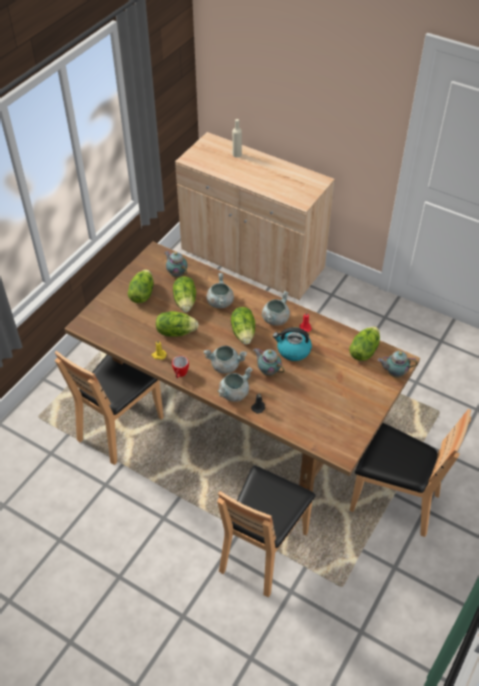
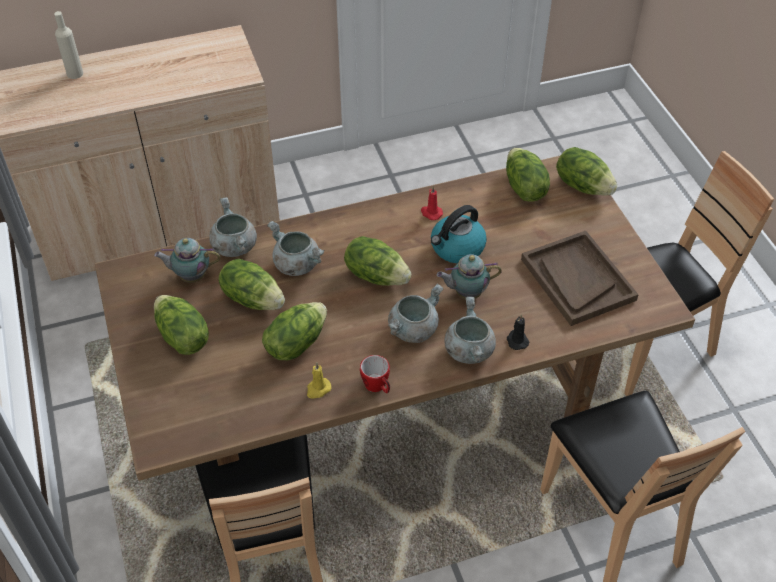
camera: 50 degrees left, 0 degrees up
(275, 319) = (387, 231): grey cooking pot -> grey cooking pot (234, 246)
(324, 408) = (577, 279): none -> brown tray
(394, 373) = (583, 185): teapot -> lettuce

